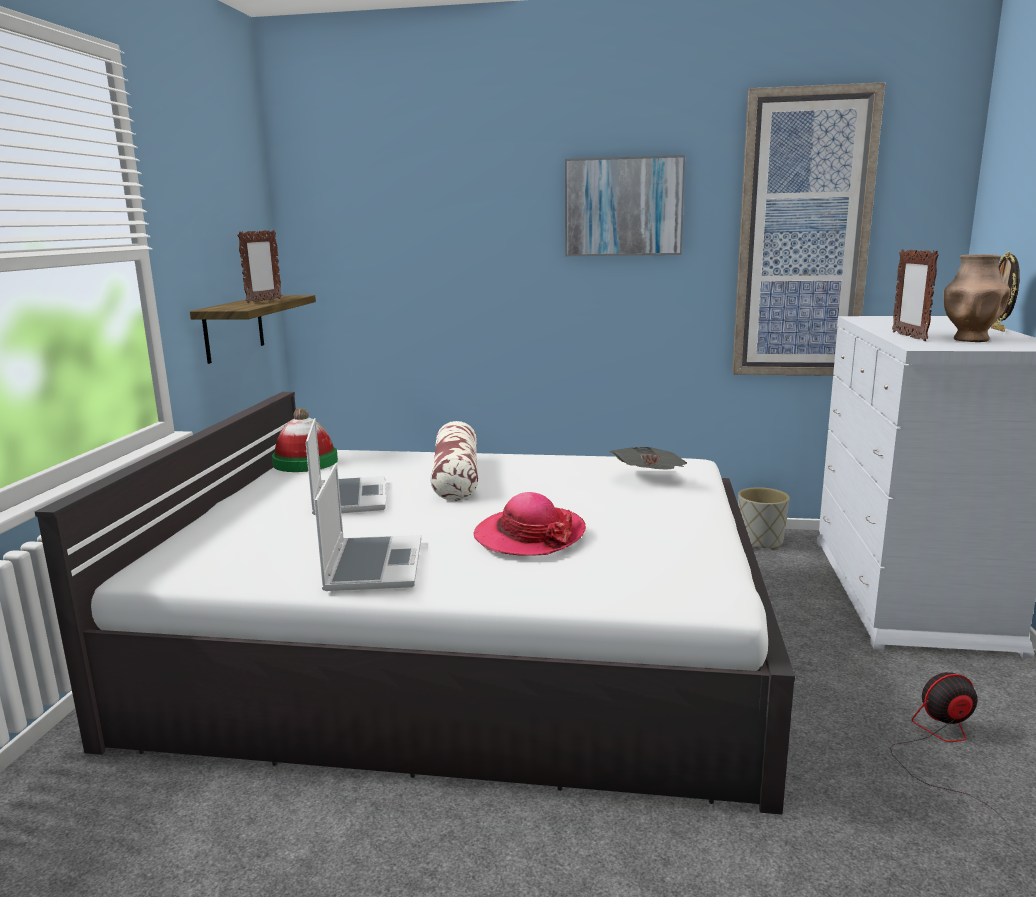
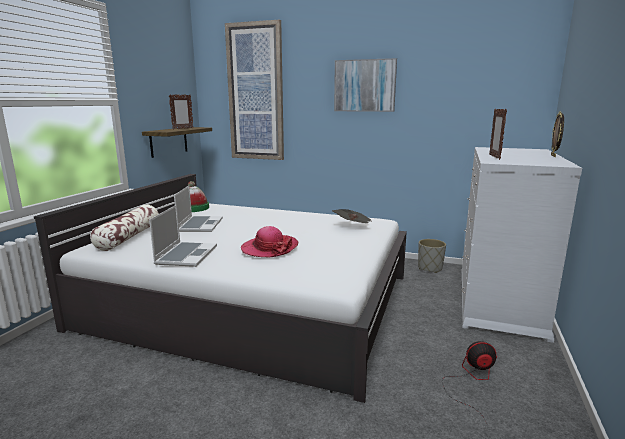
camera: 10 degrees right, 0 degrees up
(456, 477) = (258, 219): pillow -> pillow (129, 237)
(802, 237) = (460, 103): picture -> picture (256, 93)
(969, 339) = (527, 159): brown vase -> none

